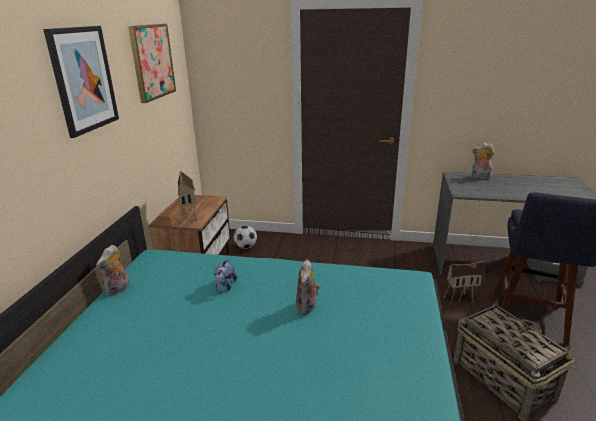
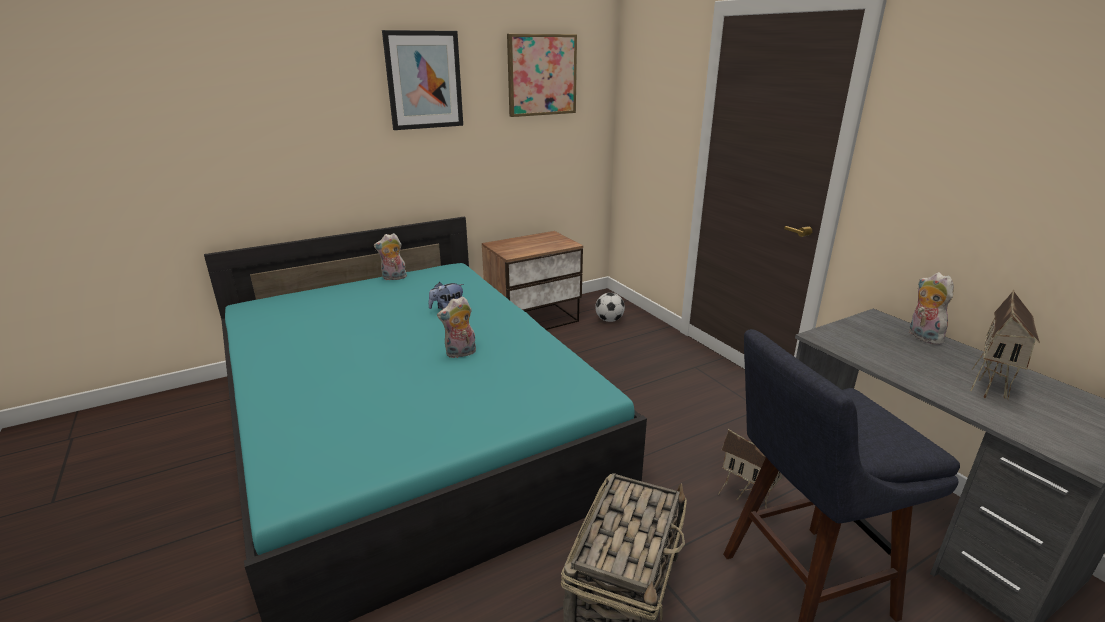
camera: 50 degrees right, 0 degrees up
(190, 217) = (517, 249): toy house -> toy house (991, 387)

